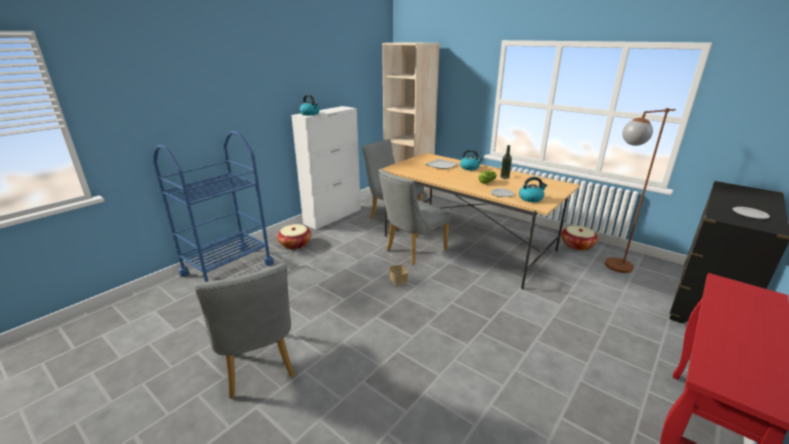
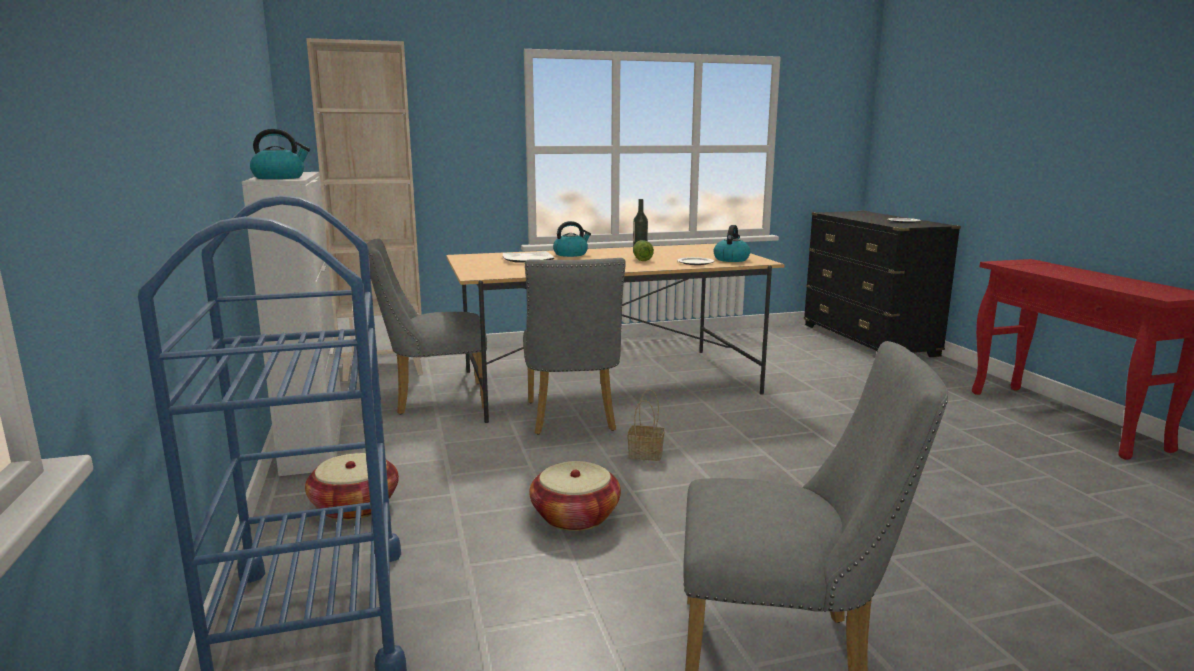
camera: 55 degrees left, 10 degrees down
(577, 245) = (703, 341): basket -> basket (575, 516)
(611, 268) = (770, 346): brown floor lamp -> none

